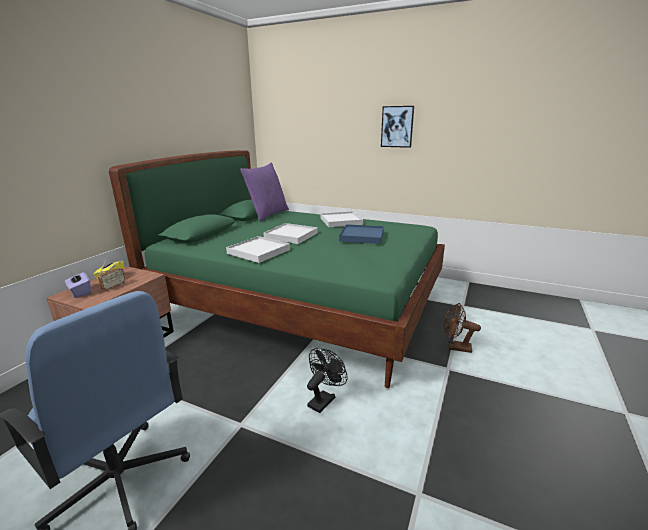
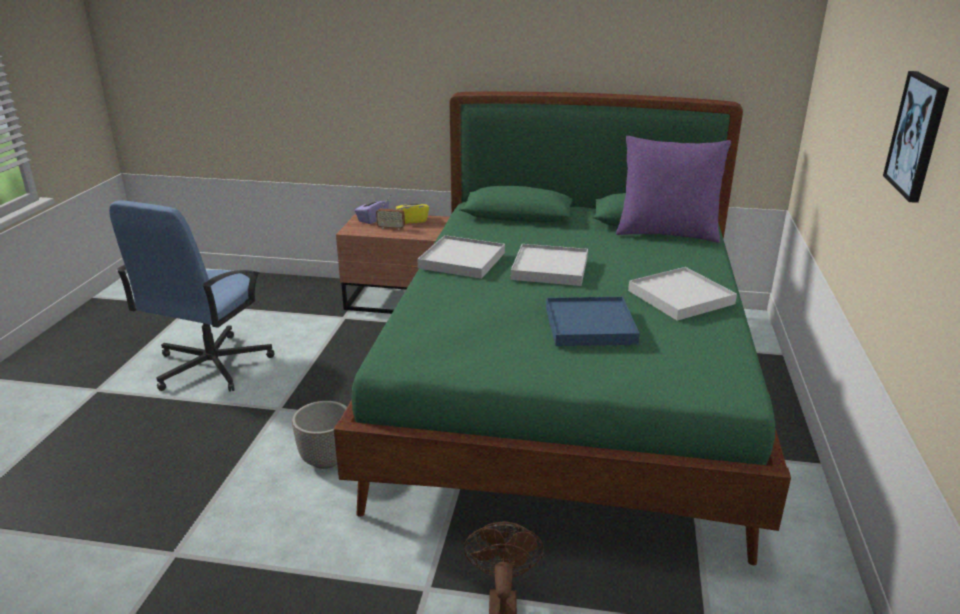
camera: 75 degrees right, 5 degrees up
(324, 399) = (326, 459): black fan -> planter

